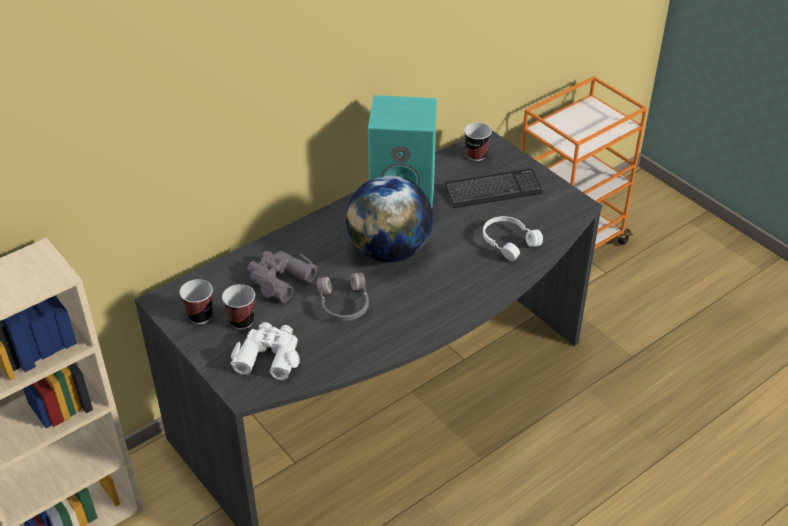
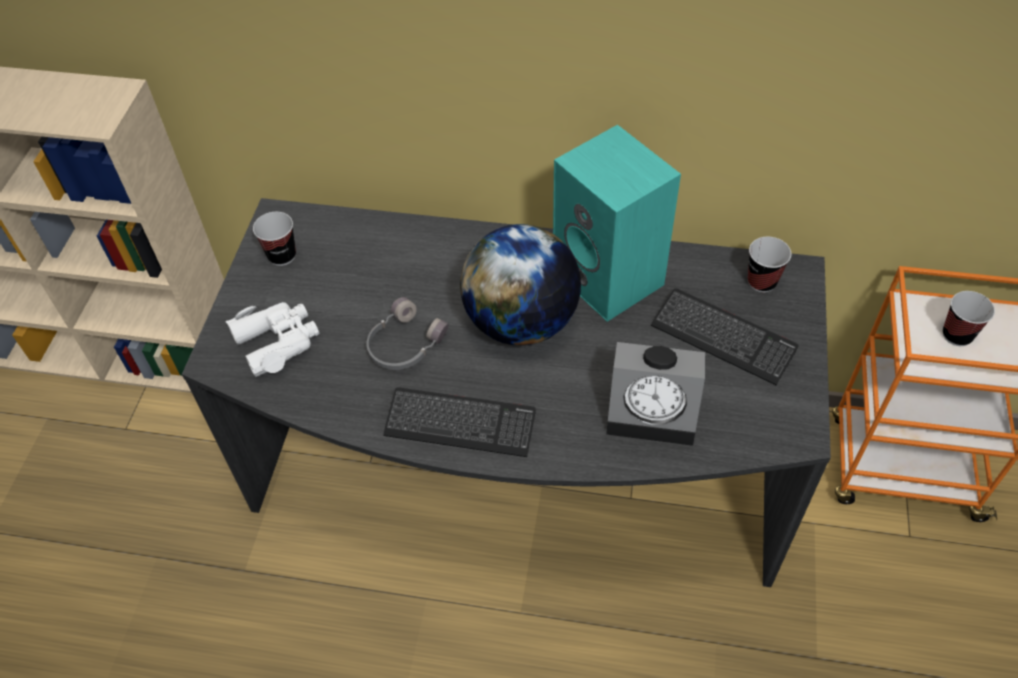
camera: 50 degrees right, 10 degrees up
(242, 321) = (304, 288): cup -> cup (957, 335)
(279, 279) = (388, 271): grey binoculars -> none
(428, 315) = (460, 424): none -> keyboard
(508, 241) = (655, 412): white headphones -> alarm clock

